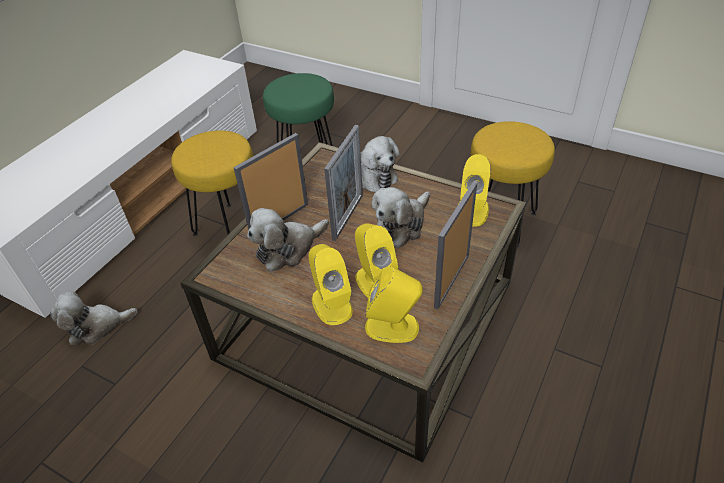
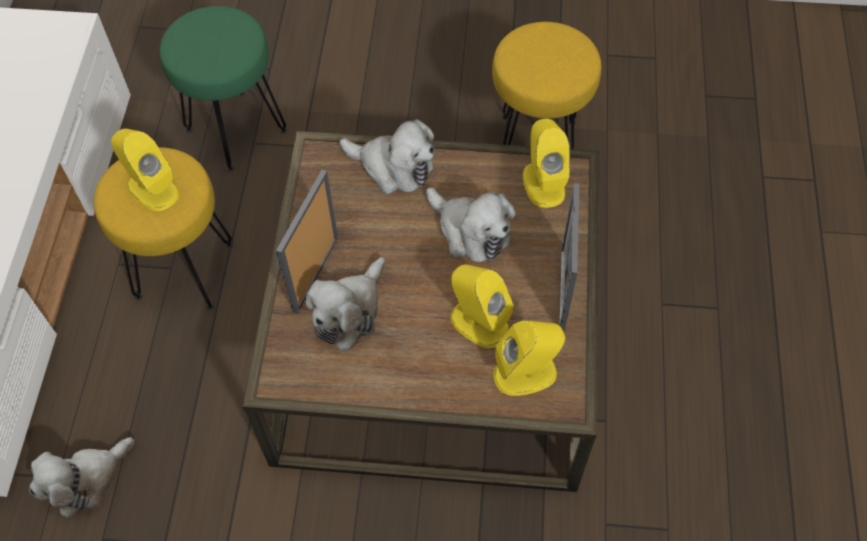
camera: 25 degrees left, 15 degrees up
(331, 304) = (443, 369): yellow speaker -> yellow speaker (152, 188)
(348, 217) = (398, 240): picture frame -> none
(402, 225) = (470, 231): plush toy -> plush toy turned 60 degrees counterclockwise

